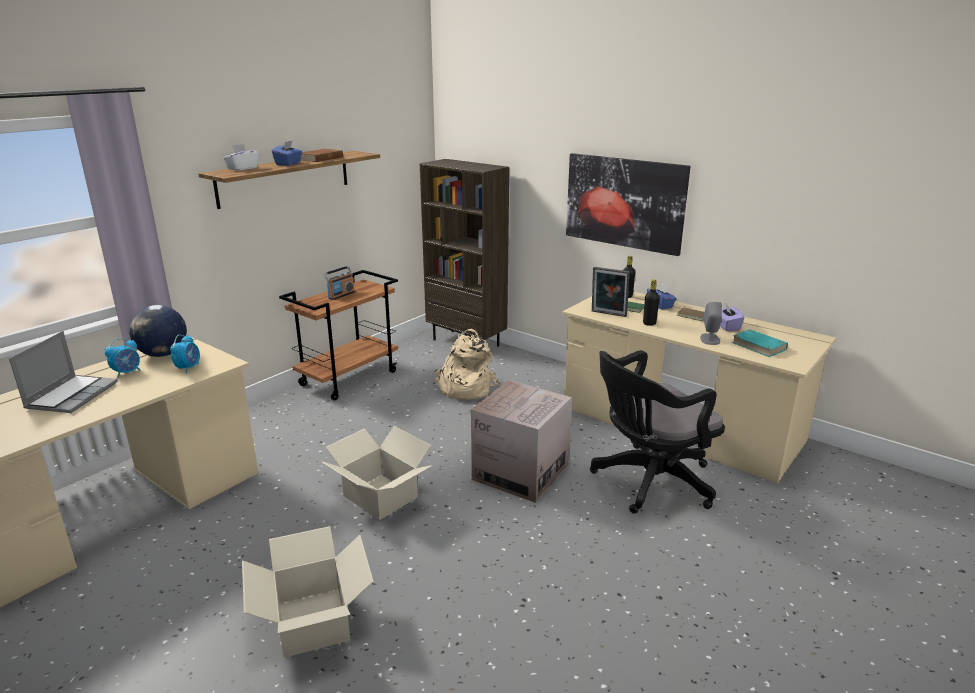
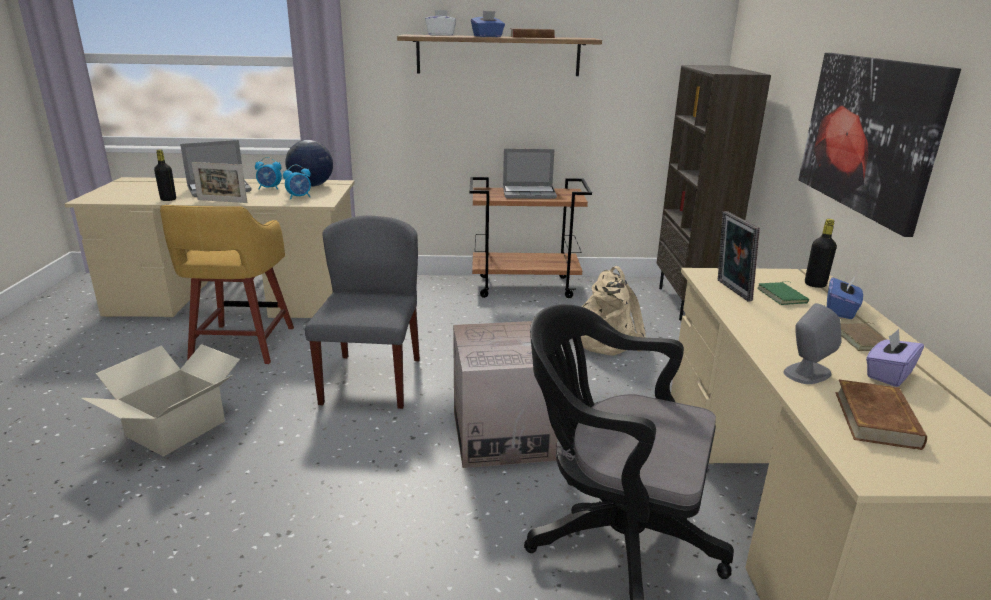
camera: 50 degrees right, 0 degrees up
(120, 403) = (222, 201): none -> picture frame
(216, 542) = (241, 345): none -> yellow stool
(341, 295) = (529, 193): radio -> laptop
(381, 496) = (371, 380): cardboard box -> grey chair
(649, 323) = (762, 320): black bottle -> black bottle (168, 199)
(758, 346) = (877, 419): turquoise book -> brown book

